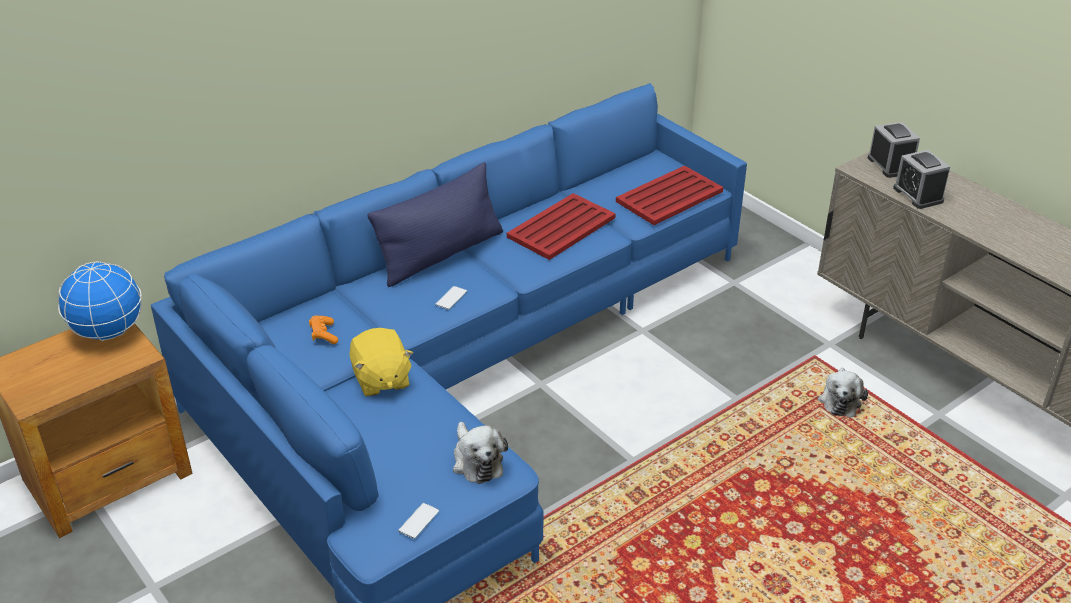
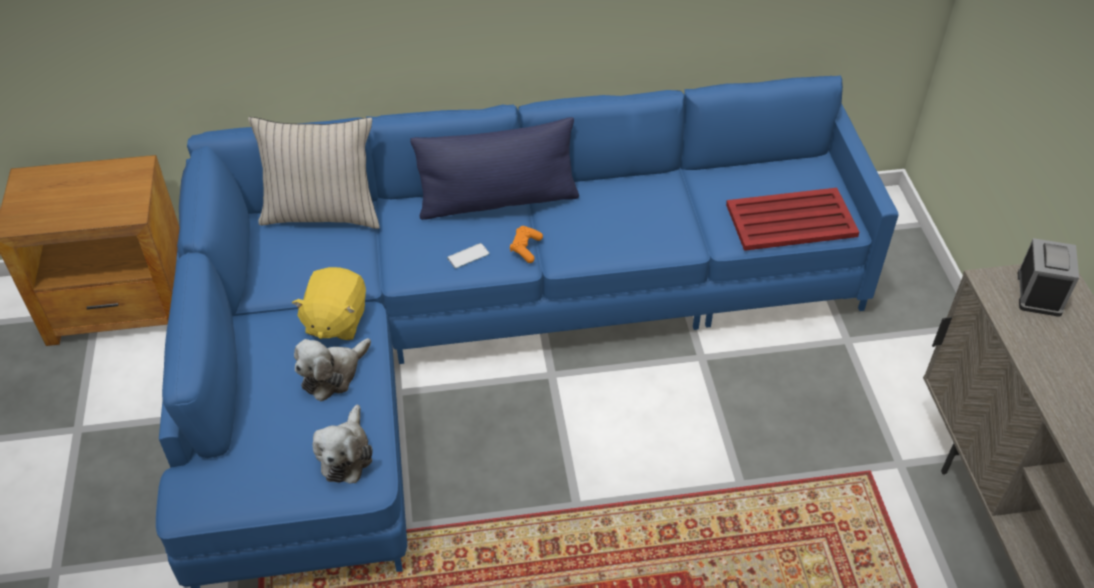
camera: 30 degrees right, 10 degrees up
(108, 332) = (125, 176): globe -> none
(299, 311) = (322, 213): none -> beige pillow
(323, 335) = (322, 249): orange game controller -> orange game controller (525, 248)
(418, 521) = (243, 495): phone -> none
(560, 228) = (641, 215): red tray -> none
(839, 400) = (856, 540): plush toy -> plush toy (333, 374)
(918, 195) = (1039, 349): alarm clock -> none

